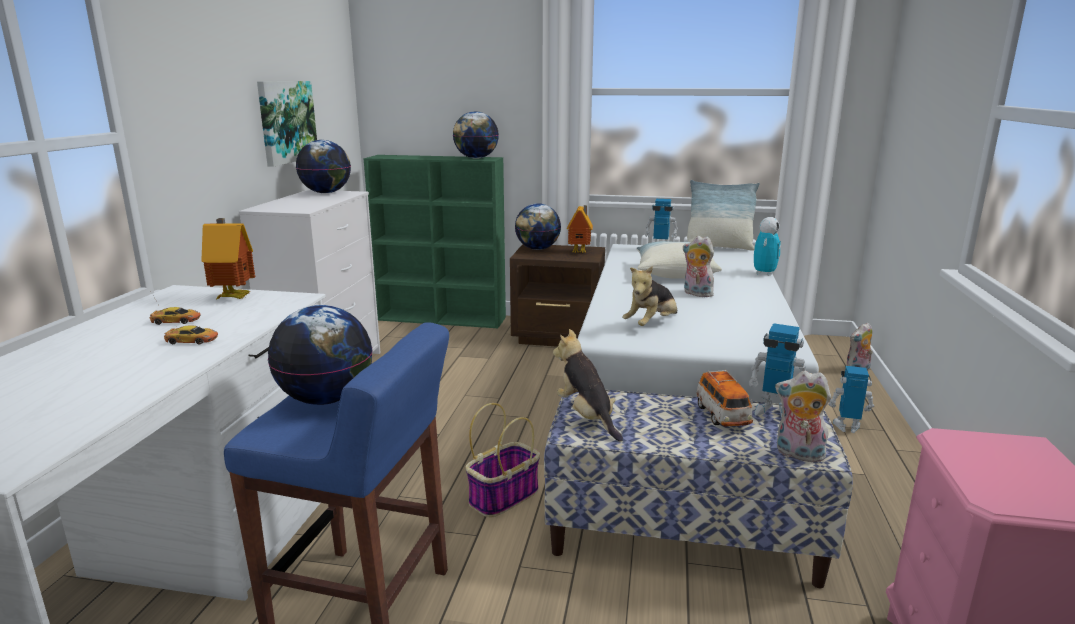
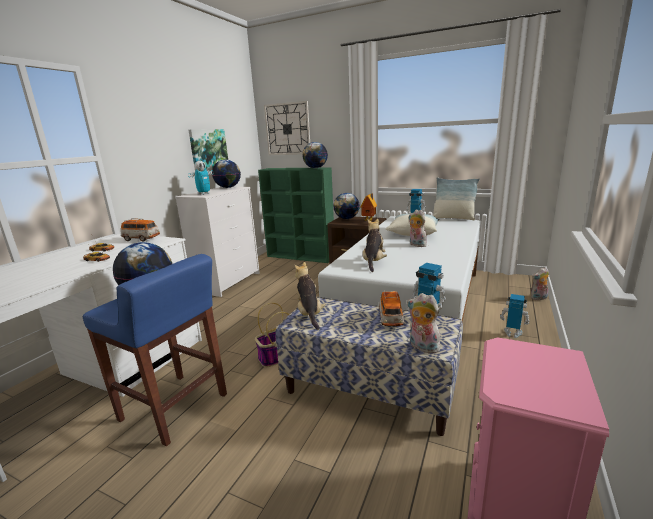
camera: 15 degrees right, 0 degrees up
(234, 297) = (141, 239): toy house -> toy car
(418, 85) = (287, 129): none -> wall clock
(651, 324) = (373, 262): plush toy -> plush toy turned 135 degrees clockwise
(764, 273) = (470, 234): toy robot -> toy robot (204, 193)

